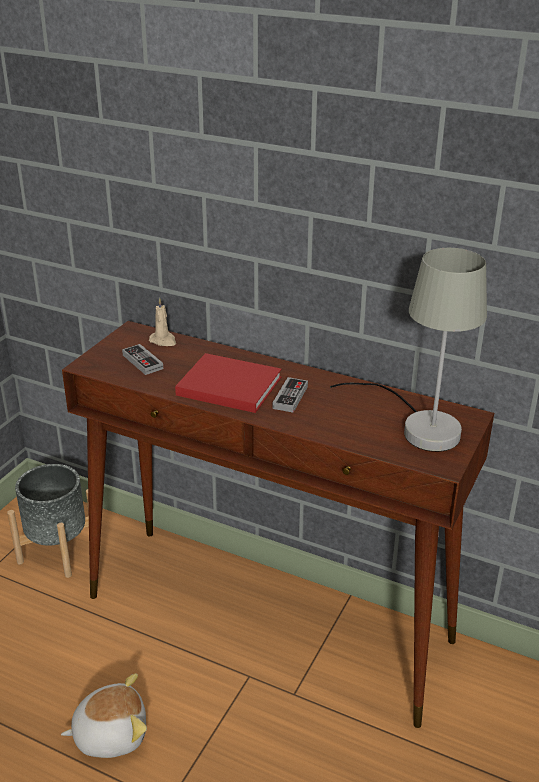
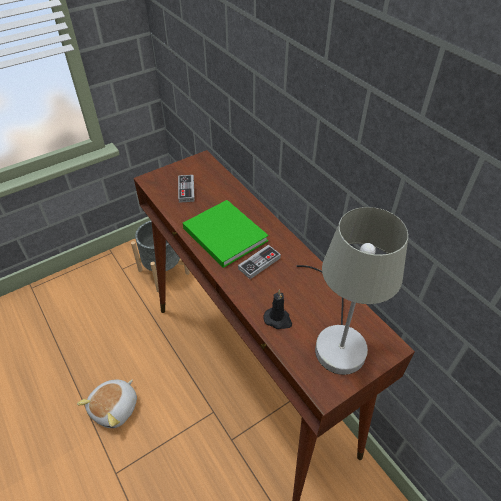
camera: 30 degrees right, 15 degrees up
(110, 733) = (115, 408): plush toy -> plush toy turned 105 degrees clockwise
(163, 341) = (214, 176): beige candle -> none
(226, 385) = (223, 233): red book -> green book
(352, 432) = (278, 319): none -> black candle

